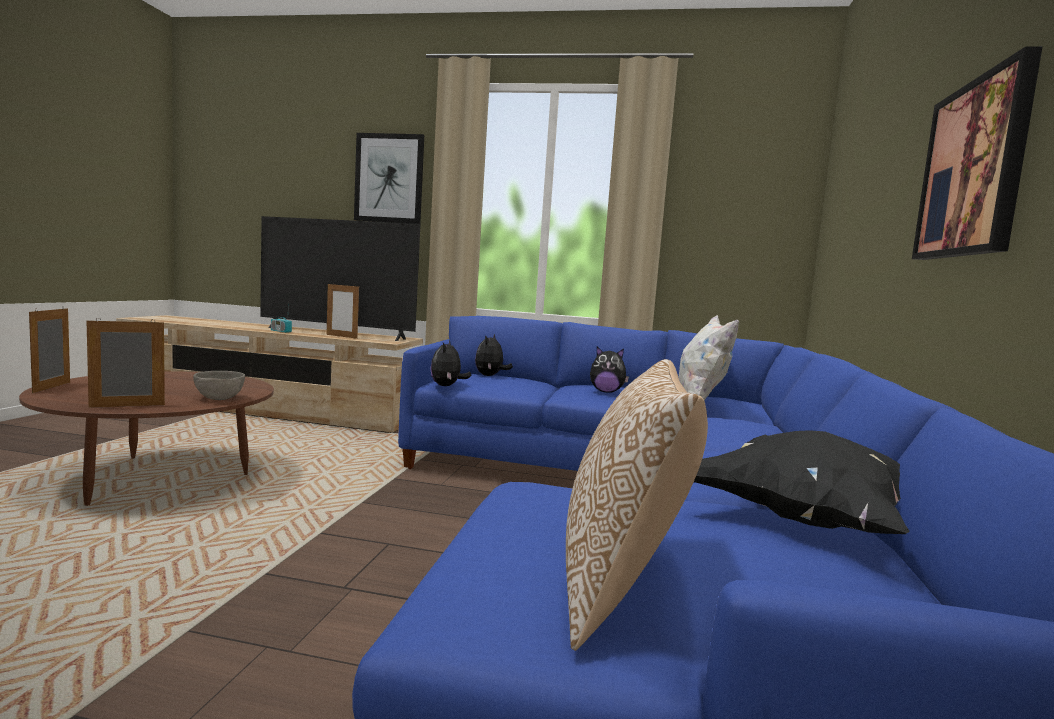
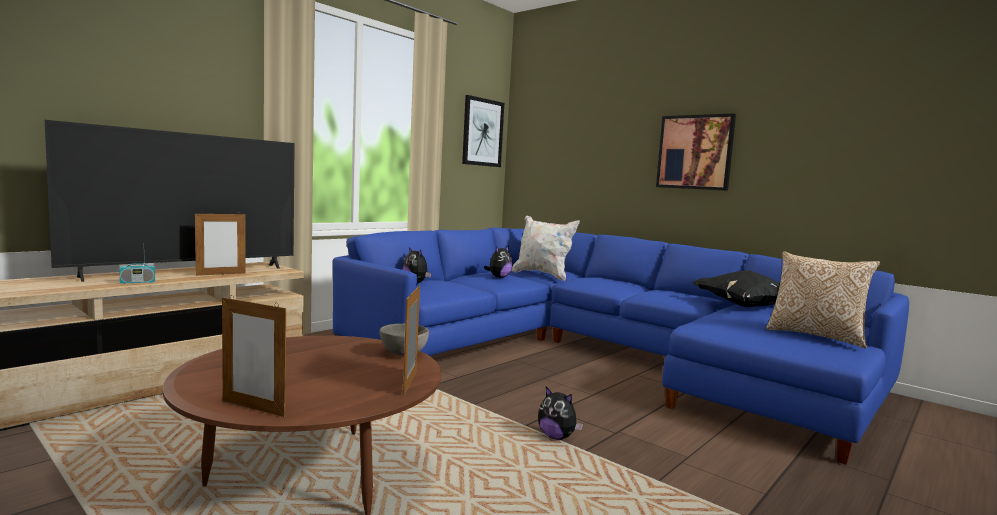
camera: 60 degrees left, 0 degrees up
(389, 178) = (194, 79): picture -> picture (482, 132)
(447, 386) = (432, 297): plush toy -> plush toy (557, 437)

